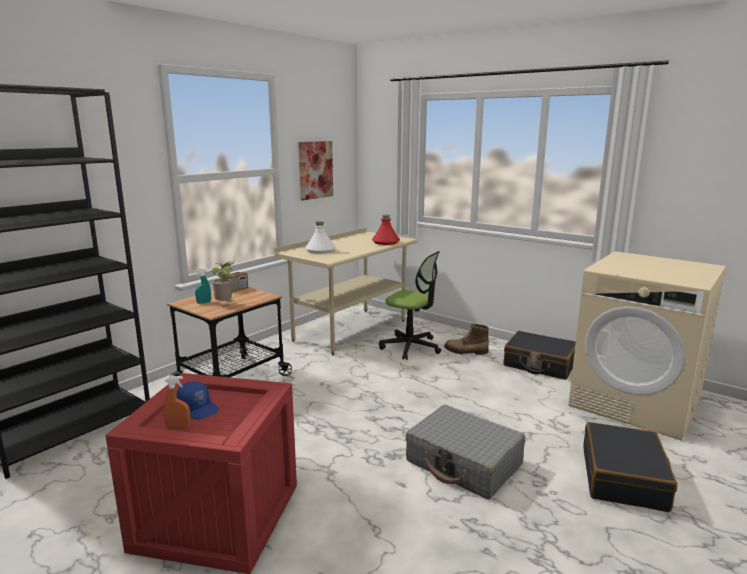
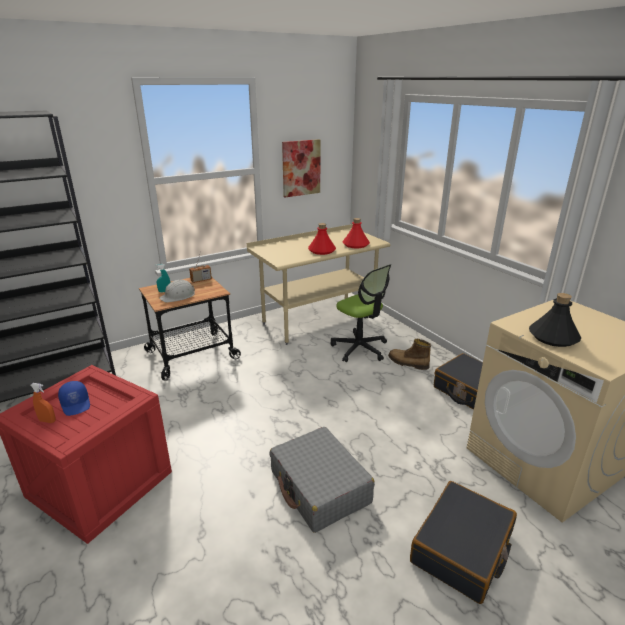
camera: 20 degrees right, 10 degrees up
(225, 304) = (178, 296): potted plant -> white hard hat
(320, 250) = (287, 249): white bottle -> none
(358, 249) = (321, 251): none -> red bottle
(640, 272) = (553, 337): none -> black bottle

